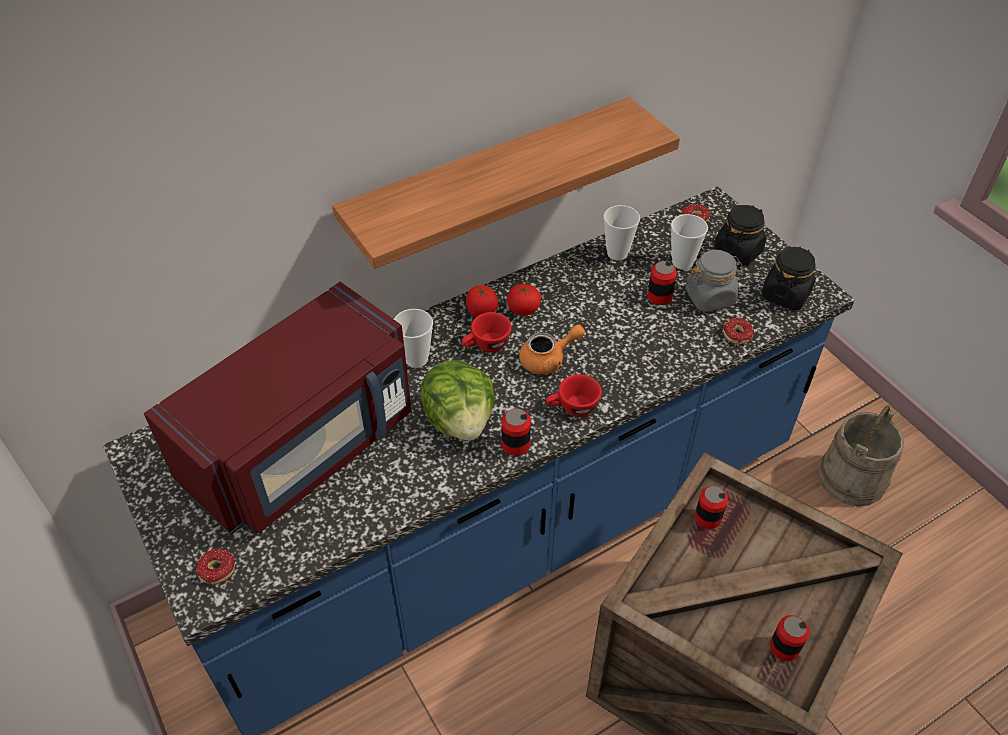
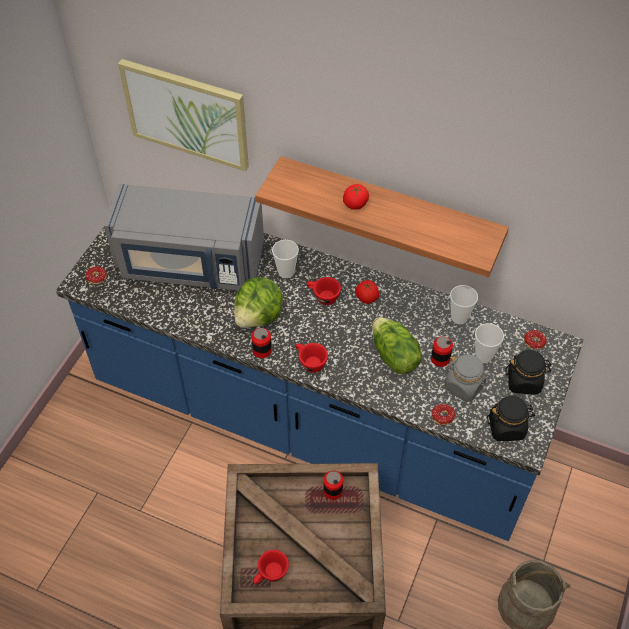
camera: 55 degrees right, 5 degrees up
(166, 239) = (186, 113): none -> picture
(304, 446) = (190, 263): red microwave -> grey microwave
(481, 311) = (347, 279): tomato -> tomato (355, 204)
(548, 359) = (337, 331): orange teapot -> none
(625, 331) = (393, 356): none -> lettuce
(784, 647) = (270, 575): can -> red cup

